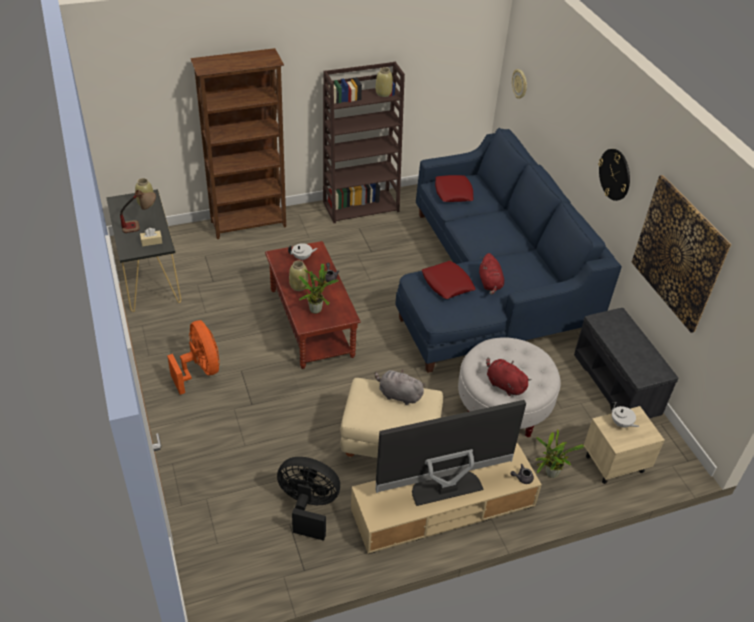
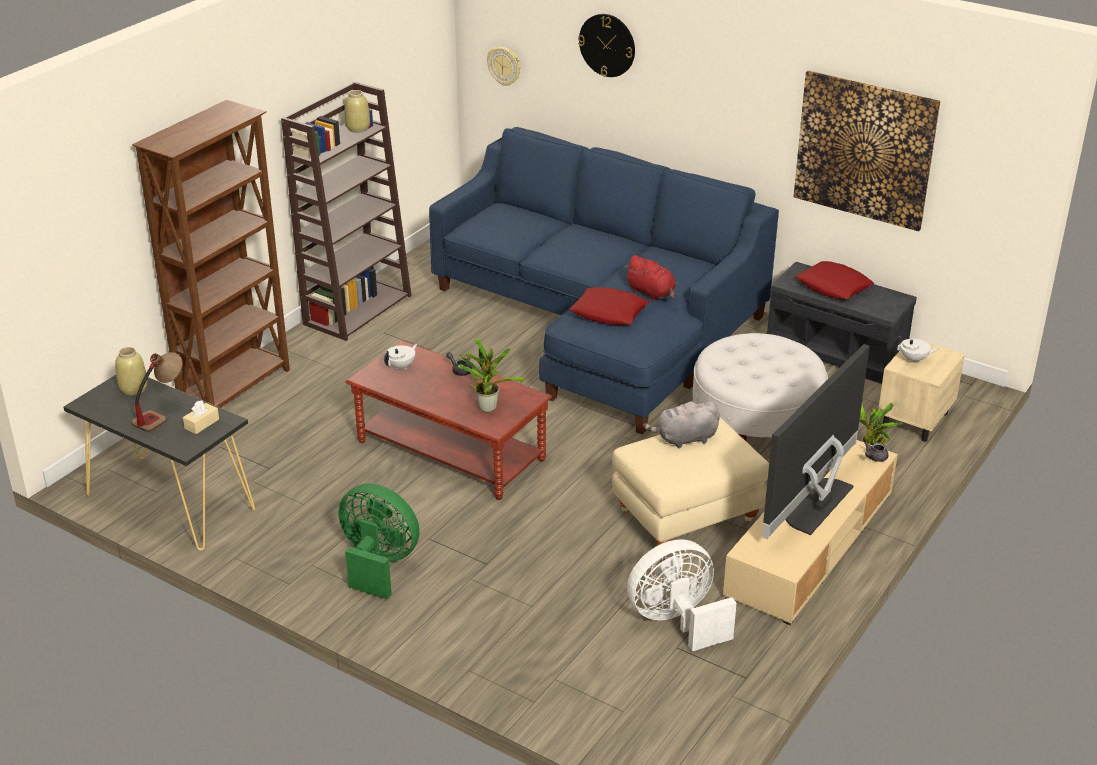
camera: 35 degrees left, 10 degrees down
(200, 371) = (378, 564): orange fan -> green fan
(298, 286) = (436, 395): beige vase -> none
(308, 507) = (677, 621): black fan -> white fan
(453, 192) = (497, 228): red pillow -> red pillow (833, 286)
(504, 385) = (771, 380): red plush toy -> none
(615, 174) = (726, 105): wall clock -> wall clock (607, 45)

